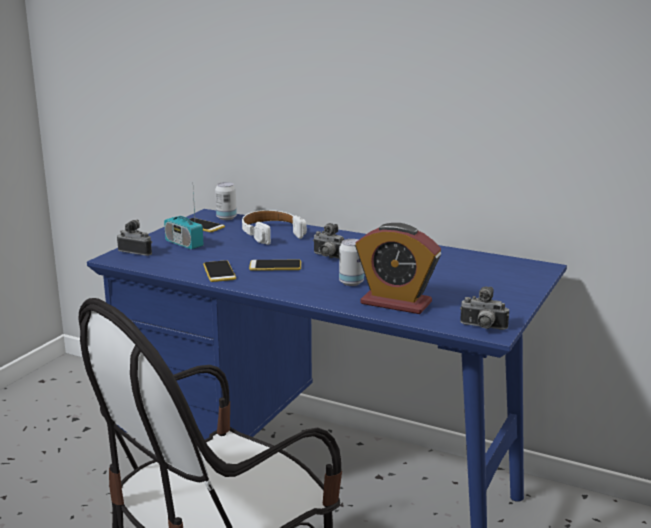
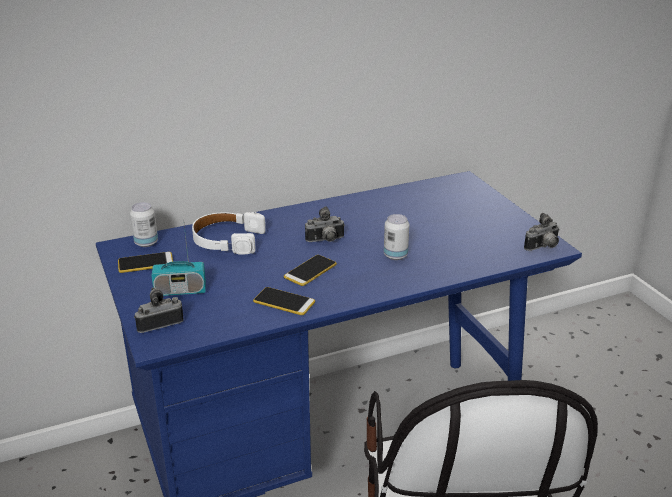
camera: 50 degrees left, 10 degrees up
(396, 303) = (460, 257): alarm clock -> none

